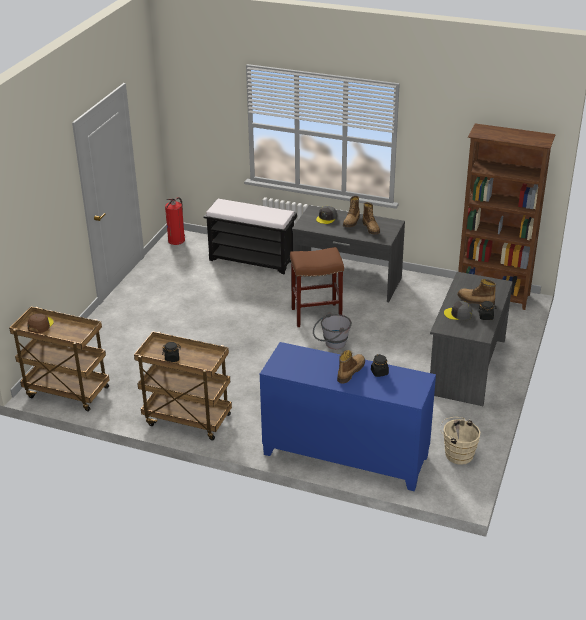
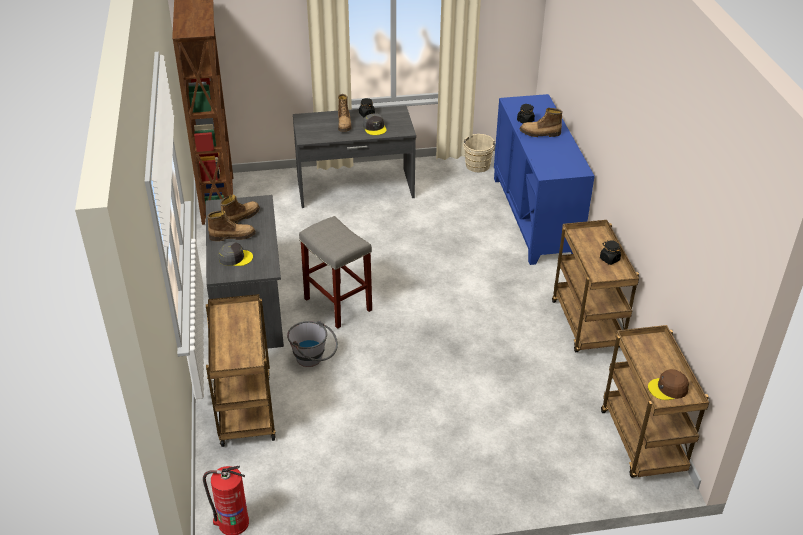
camera: 120 degrees left, 5 degrees up
(252, 259) = (244, 408): black bench -> brown cart
(315, 315) = (339, 305): brown stool -> grey stool
(331, 344) = (385, 275): grey bucket -> grey bucket (313, 360)

